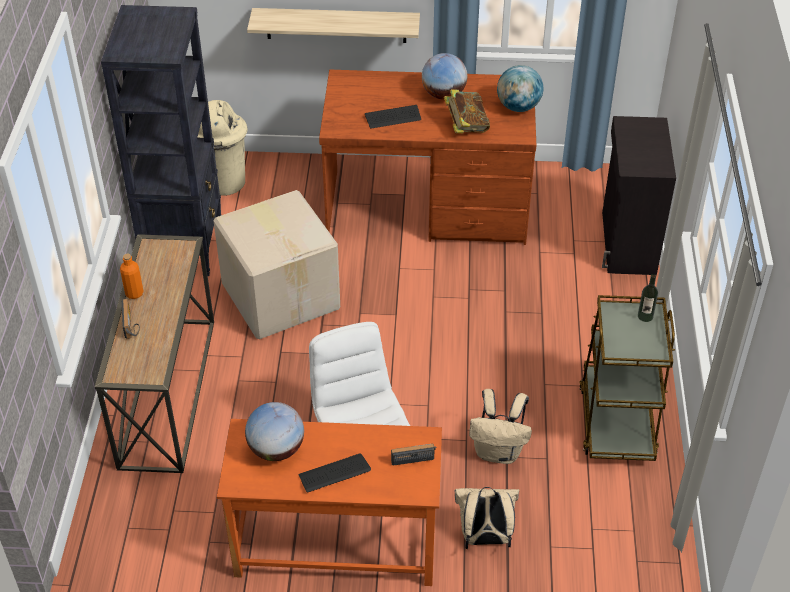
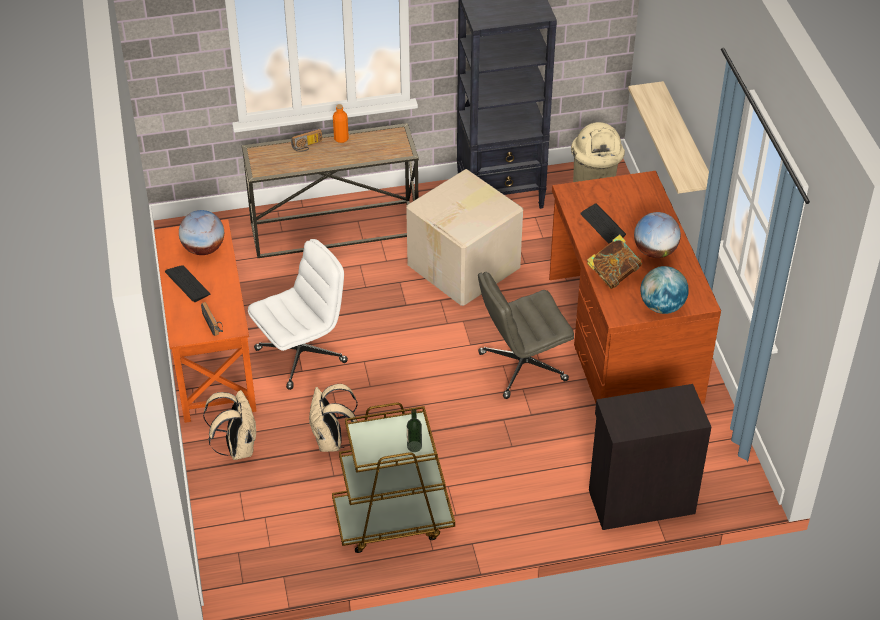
camera: 75 degrees right, 0 degrees up
(440, 284) = (521, 367): none -> grey office chair

